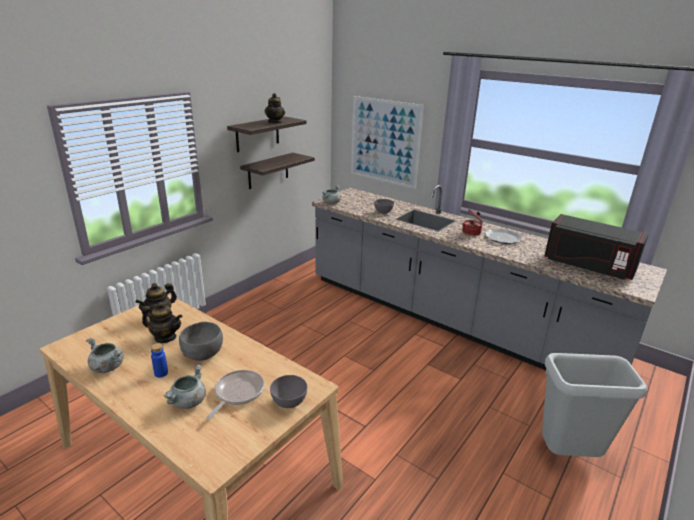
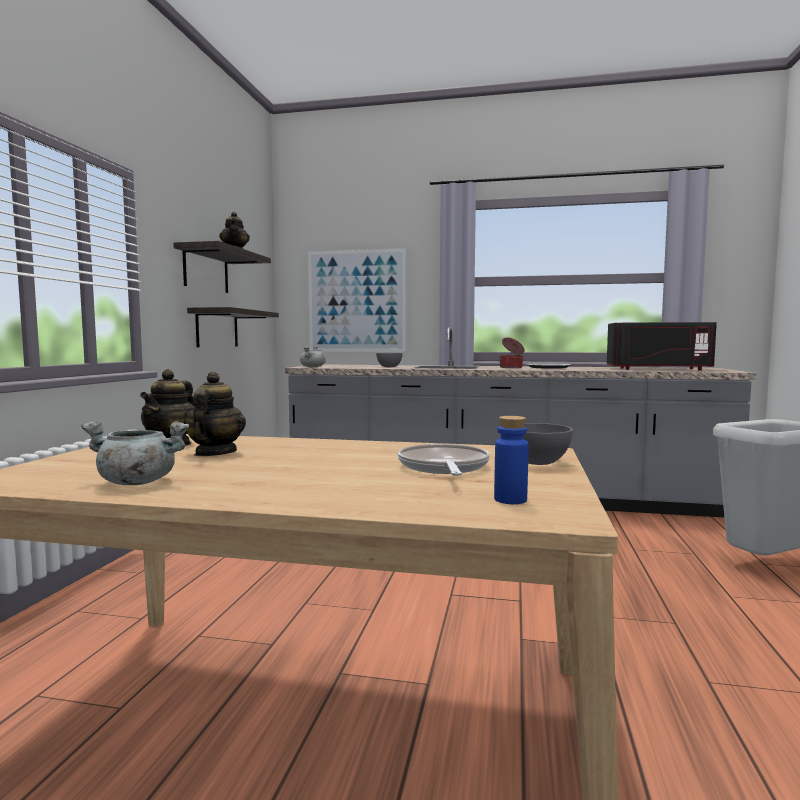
camera: 25 degrees left, 20 degrees down
(161, 373) = (268, 473): blue bottle -> blue bottle (510, 500)
(165, 337) = (215, 453): teapot -> teapot turned 75 degrees counterclockwise
(188, 402) = (375, 483): grey cooking pot -> none
(203, 353) = (313, 454): grey bowl -> none

